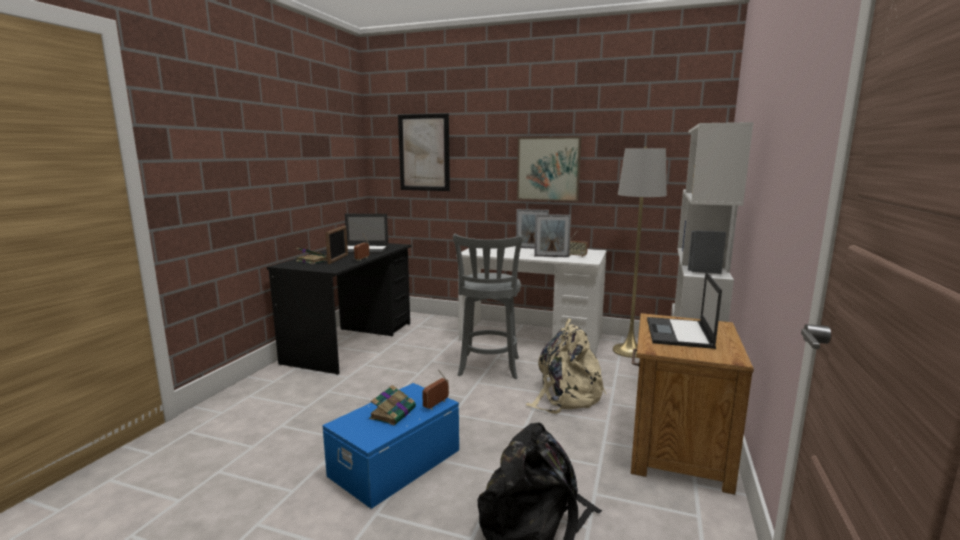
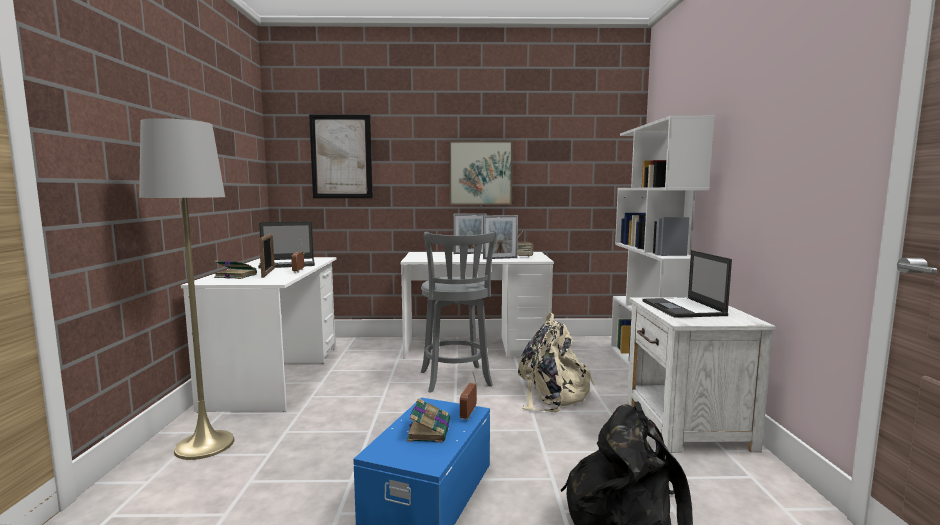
camera: 20 degrees left, 5 degrees down
(351, 342) = (277, 375): black desk -> white desk
(629, 351) = (575, 347): grey floor lamp -> grey floor lamp (204, 445)
(677, 450) = (686, 424): brown nightstand -> white nightstand

